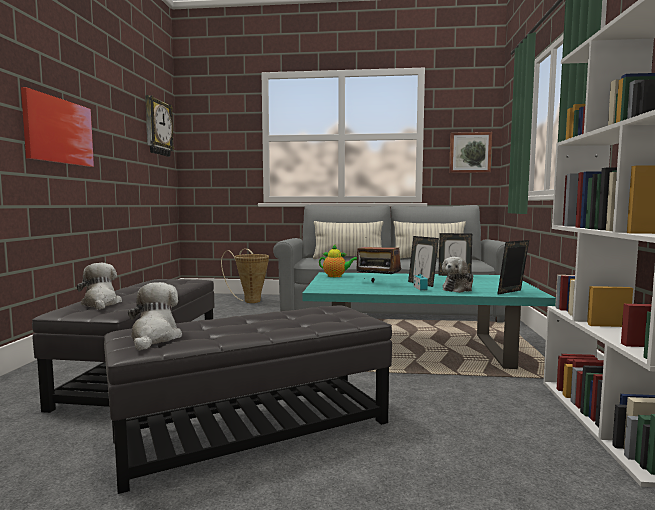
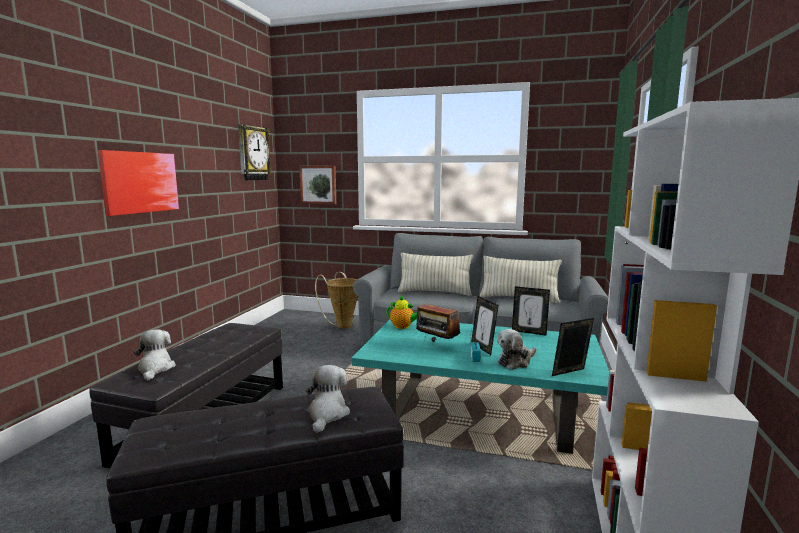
camera: 10 degrees right, 5 degrees up
(154, 338) = (165, 437): plush toy -> plush toy (327, 414)
(470, 152) = (578, 177): picture -> picture (318, 184)

